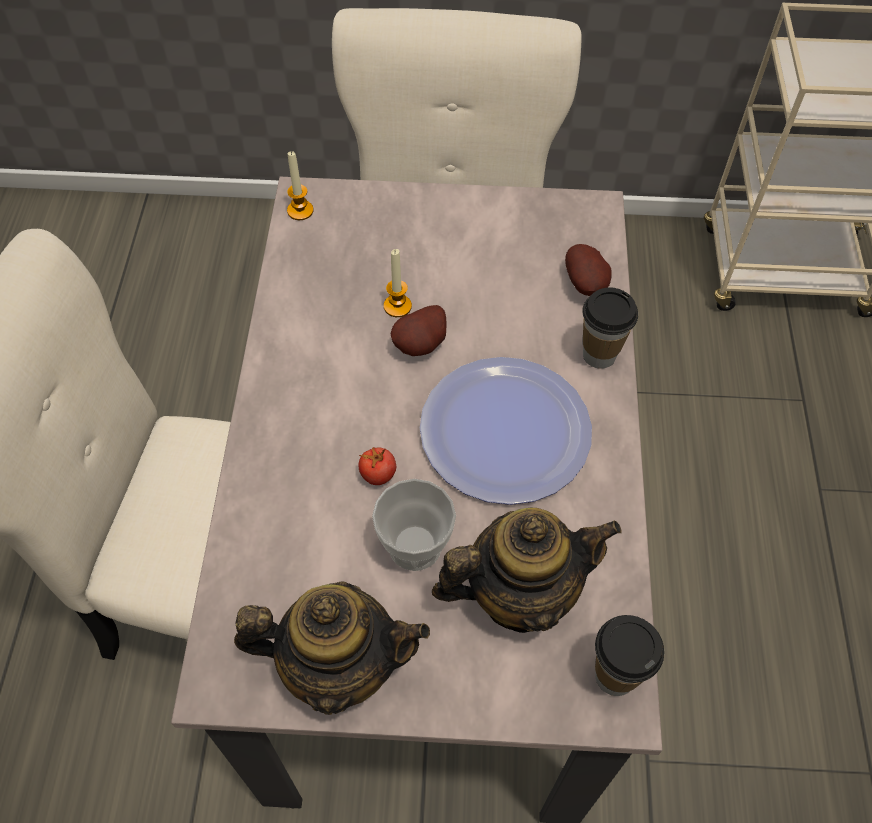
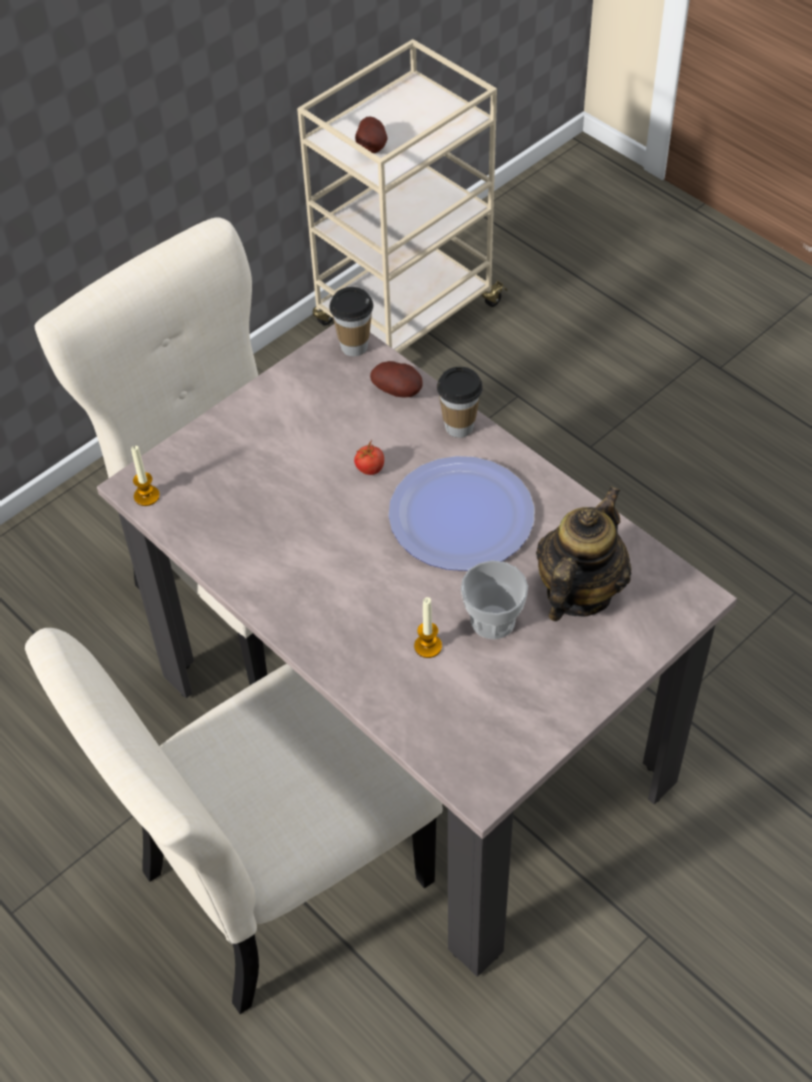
camera: 45 degrees left, 5 degrees down
(338, 665) = (533, 717): teapot -> none
(378, 474) = (420, 604): tomato -> tomato (369, 469)
(397, 306) = (299, 501): candle -> candle (428, 646)
(422, 345) = (347, 510): potato -> potato (372, 148)
(614, 676) = (674, 585): cup -> cup (354, 346)

